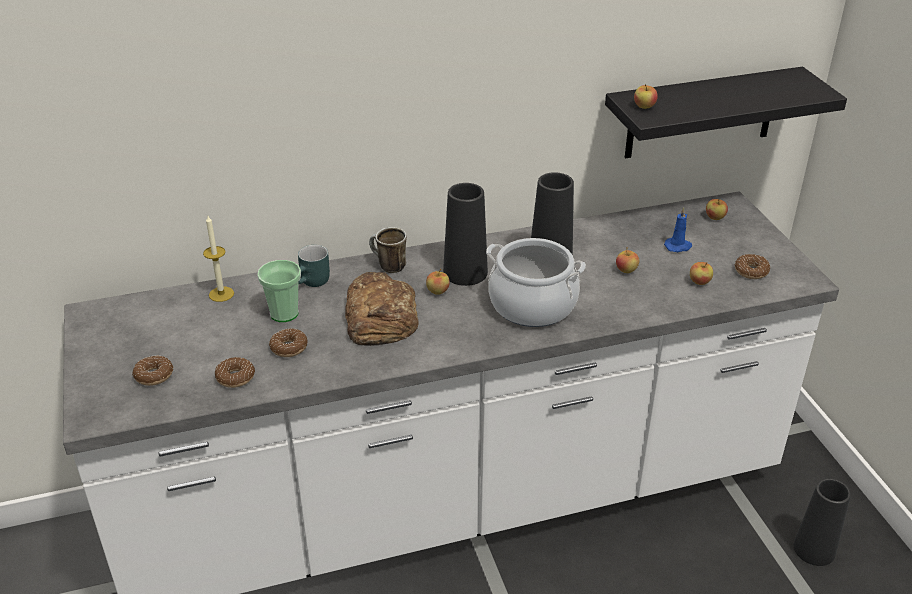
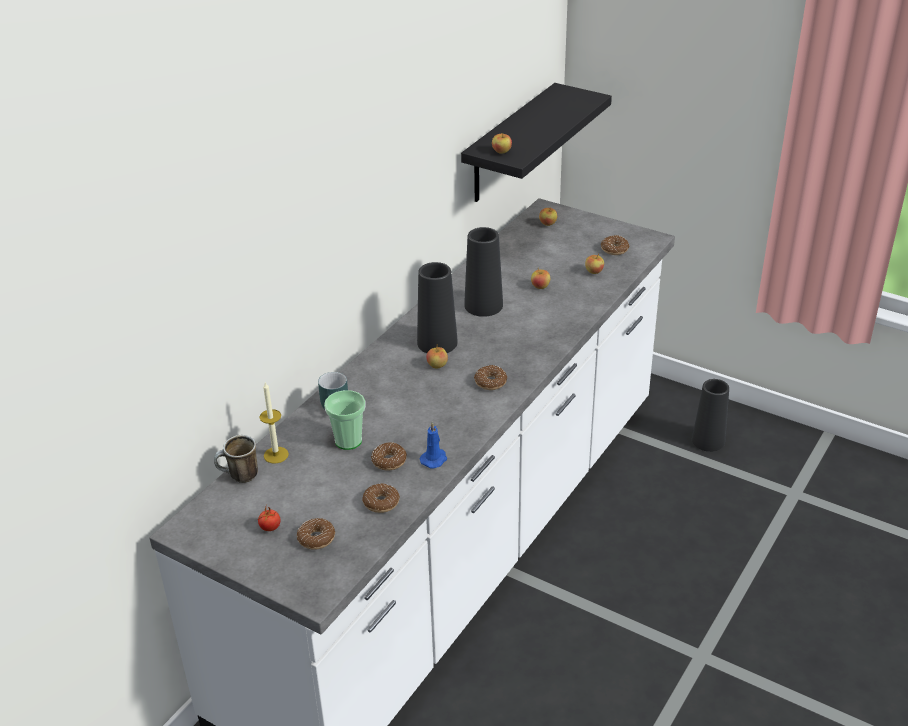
camera: 40 degrees left, 0 degrees up
(138, 347) = (270, 528): none -> tomato
(380, 318) = (424, 405): bread -> none
(387, 266) = (375, 367): mug -> mug (239, 477)
(461, 330) = (490, 382): none -> donut
(532, 305) = (513, 341): cooking pot -> none
(678, 246) = (551, 254): blue candle -> blue candle (434, 459)

